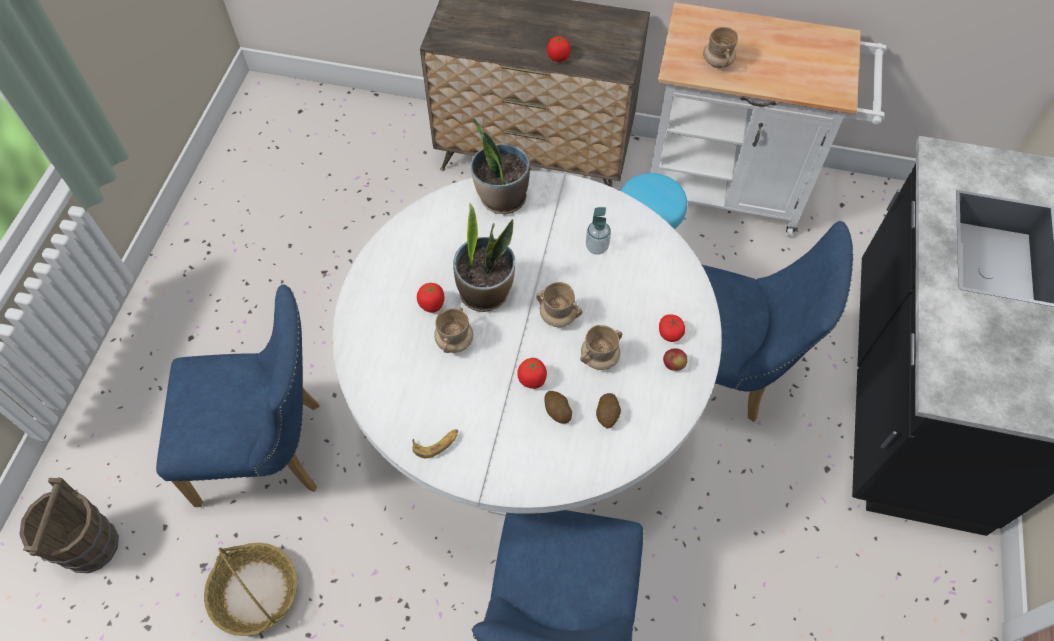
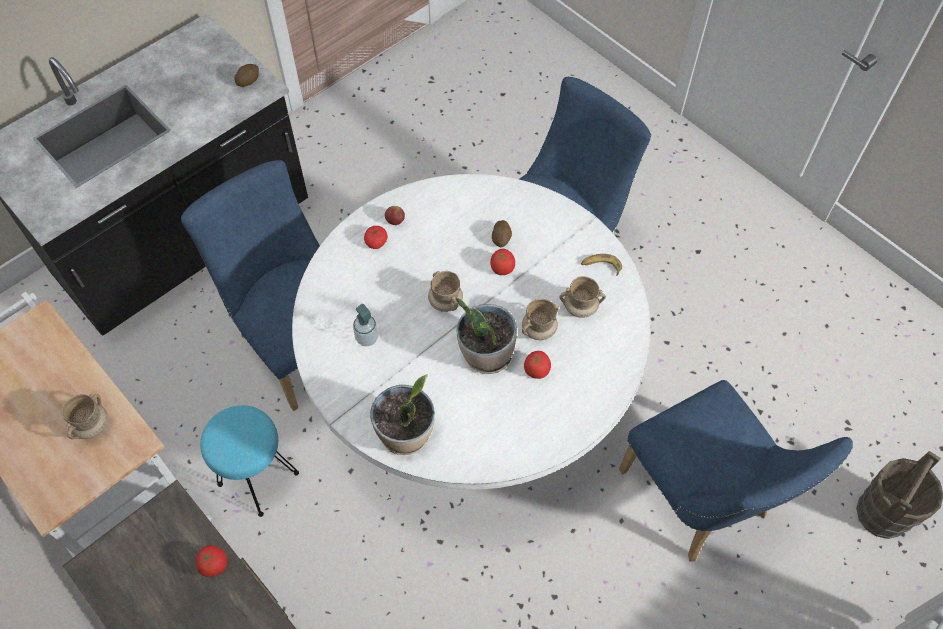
camera: 145 degrees left, 0 degrees up
(255, 592) = (756, 399): basket -> none
(272, 451) = (699, 502): blue chair -> blue chair turned 150 degrees counterclockwise
(599, 358) = (441, 255): beige mug -> beige mug (580, 308)
(607, 415) = (469, 217): potato -> potato (248, 80)

